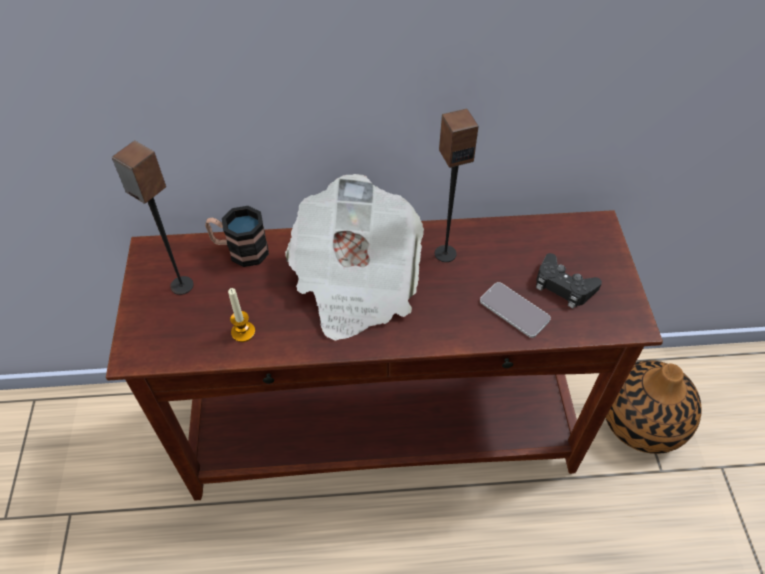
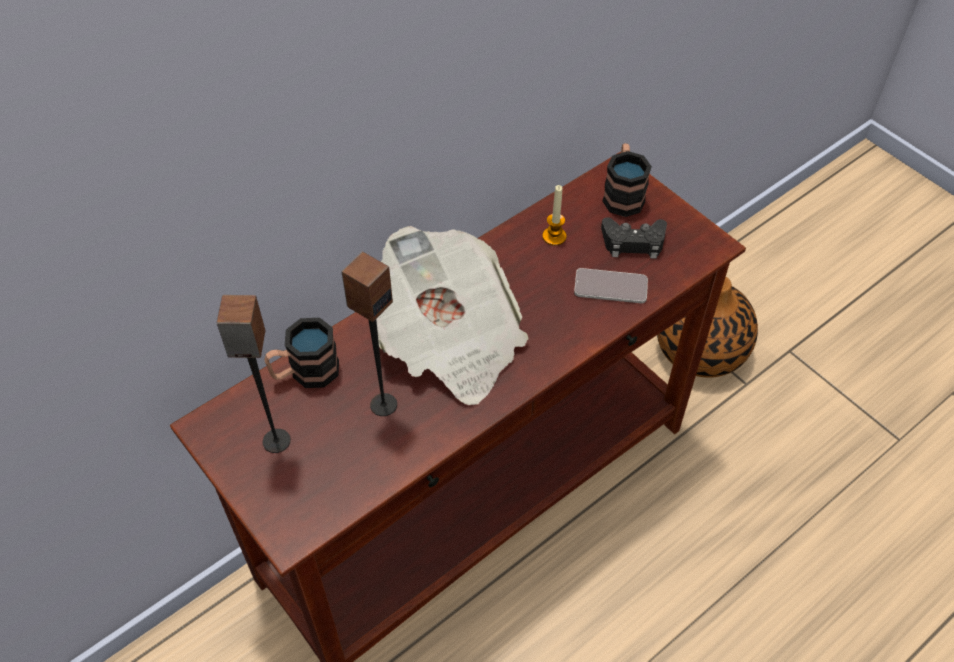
camera: 35 degrees left, 0 degrees up
(243, 332) = (383, 448): candle -> candle (554, 236)
(445, 253) = (508, 268): speaker -> speaker (383, 404)
(587, 244) = (623, 194): none -> mug

